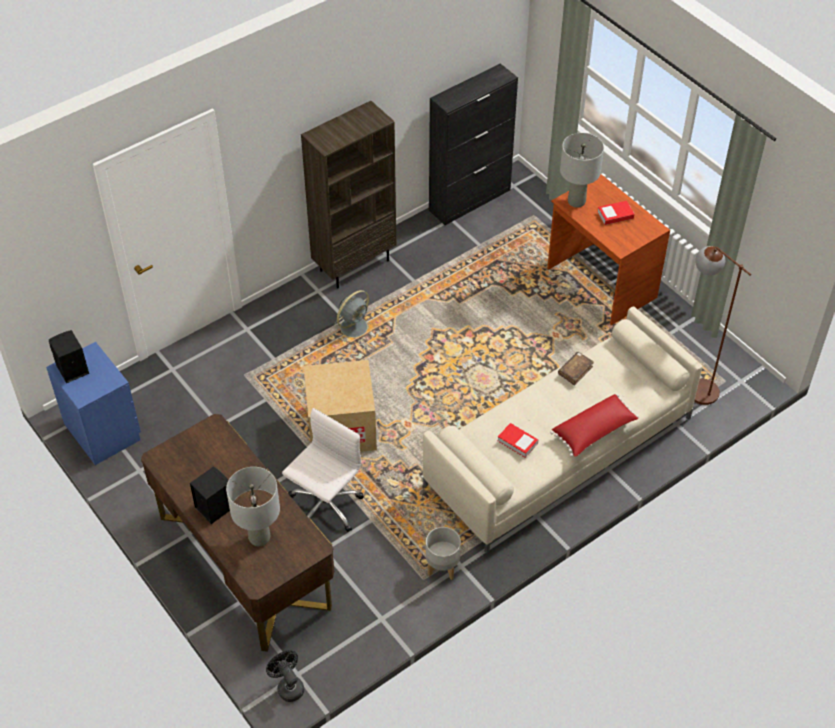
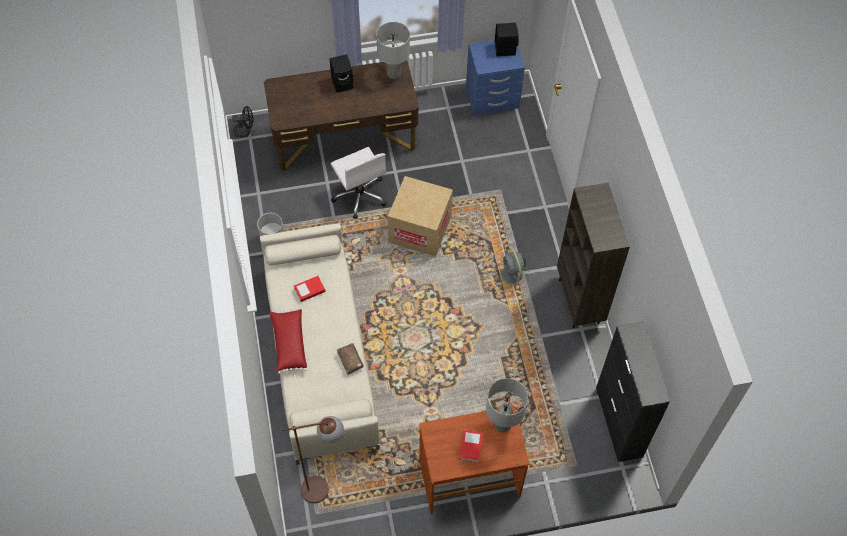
camera: 115 degrees right, 10 degrees up
(259, 538) = (305, 97): grey table lamp -> grey table lamp (393, 73)

